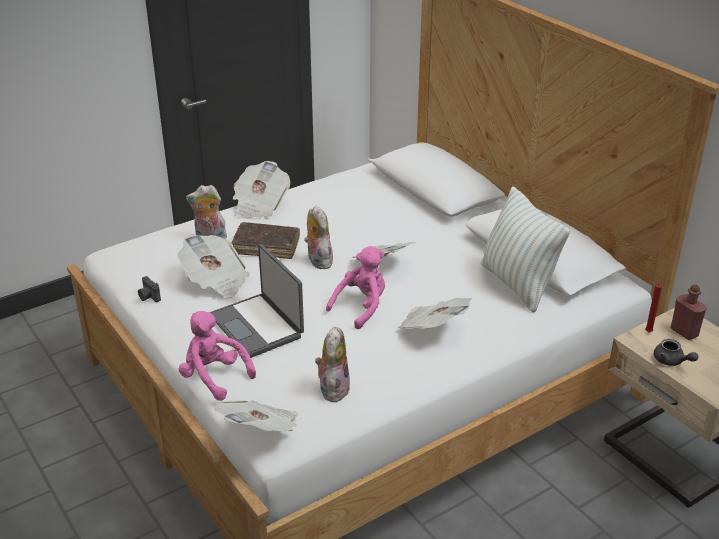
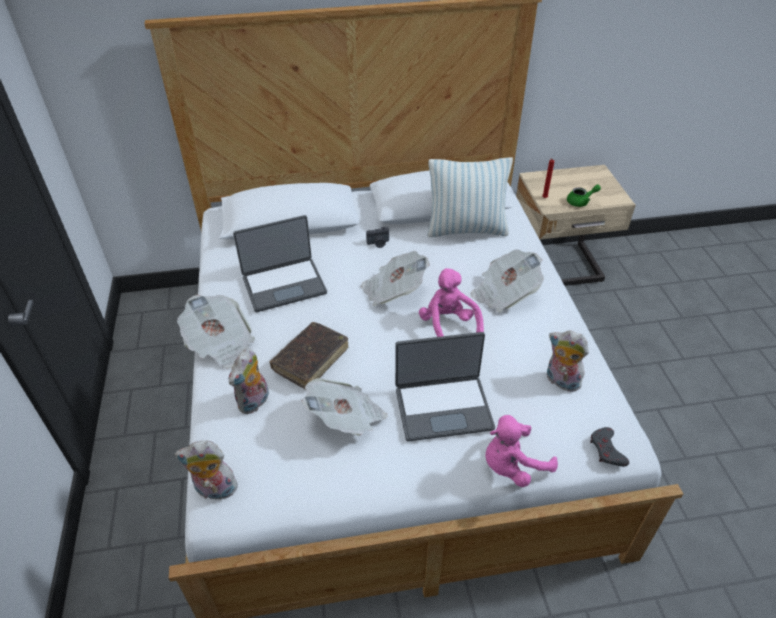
camera: 65 degrees left, 10 degrees up
(148, 297) = (339, 489): camera -> camera (378, 243)
(261, 431) = (607, 450): newspaper -> grey game controller
(317, 261) = (359, 331): plush toy -> plush toy (214, 491)
(347, 210) = (284, 284): none -> laptop
(671, 361) = (581, 202): grey teapot -> green teapot
(684, 332) = (551, 184): red bottle -> none

